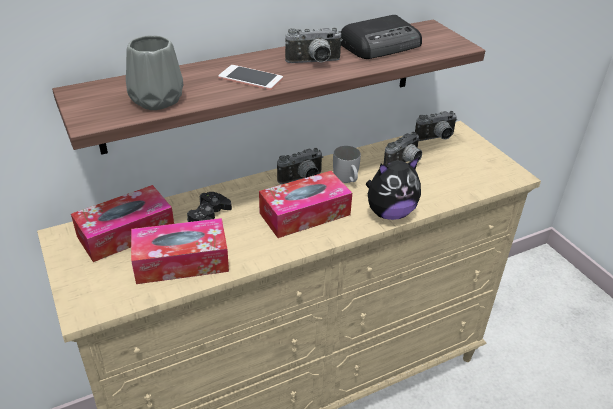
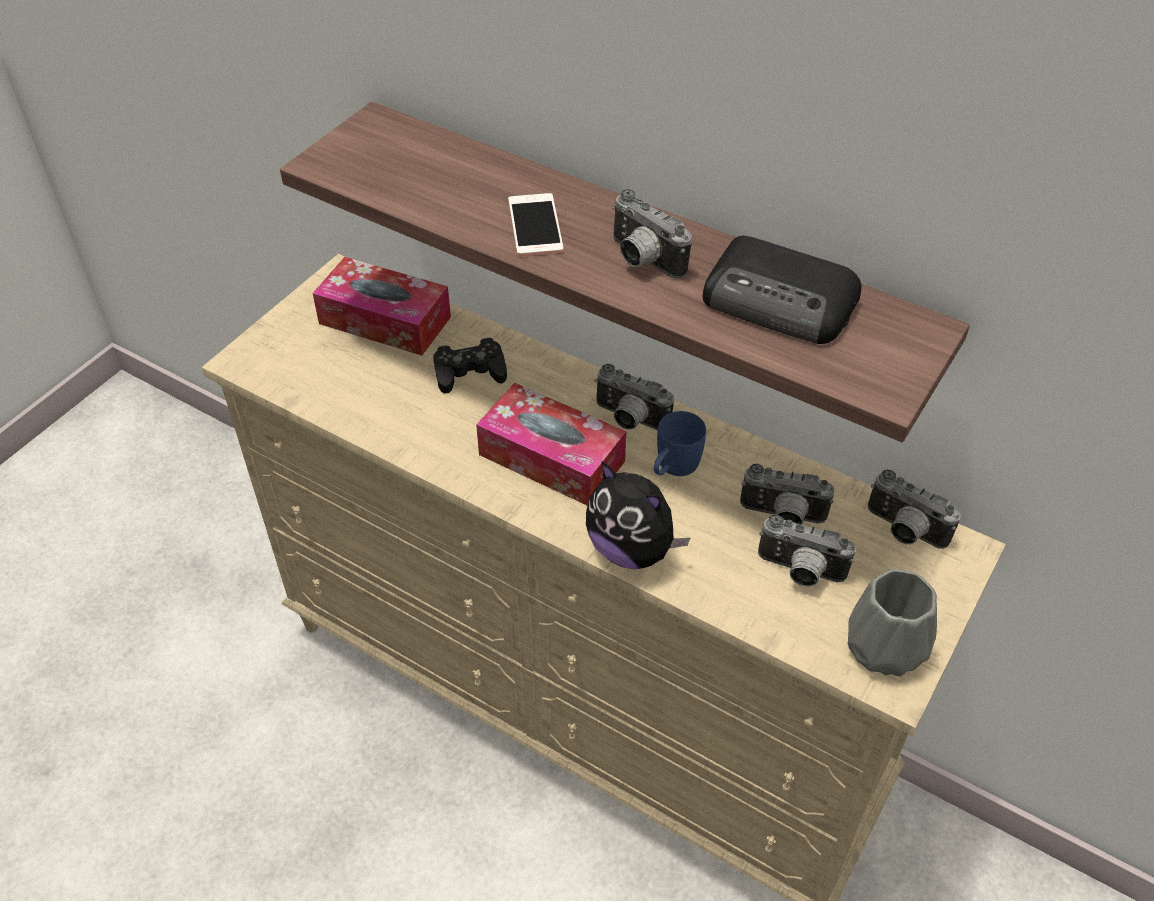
camera: 60 degrees right, 10 degrees up
(158, 100) = (408, 183): grey vase -> grey vase (885, 649)
(181, 261) = (370, 391): tissue box -> none
(347, 179) = (673, 467): white mug -> blue mug
(440, 172) = (799, 572): none -> camera

